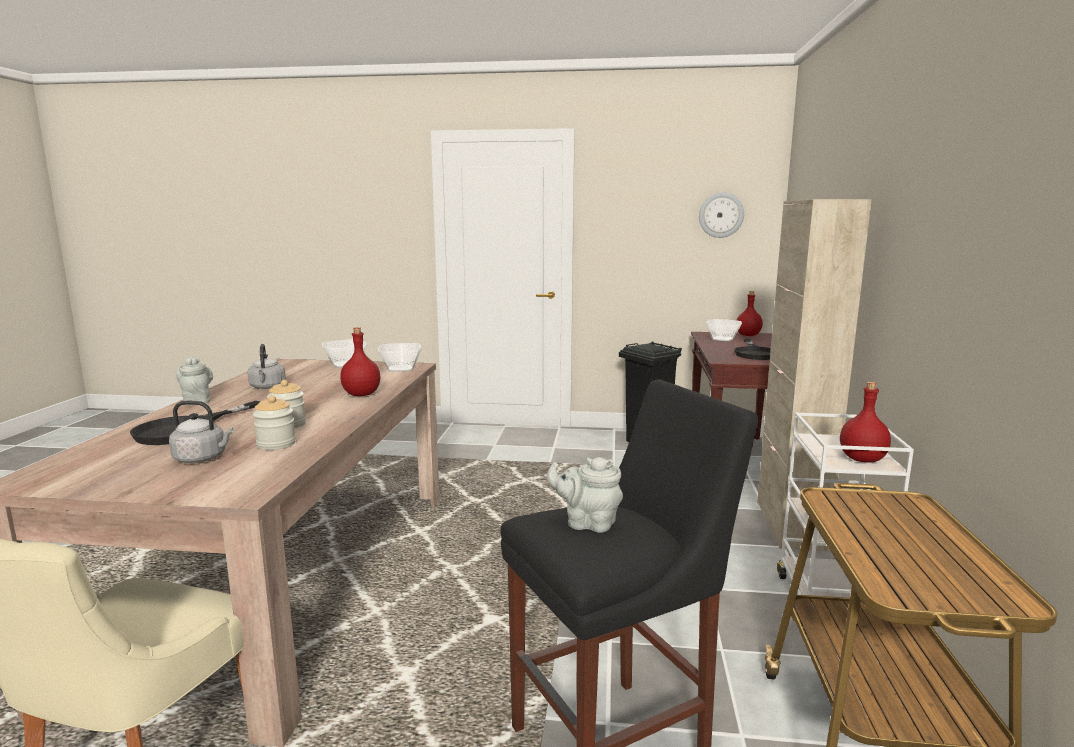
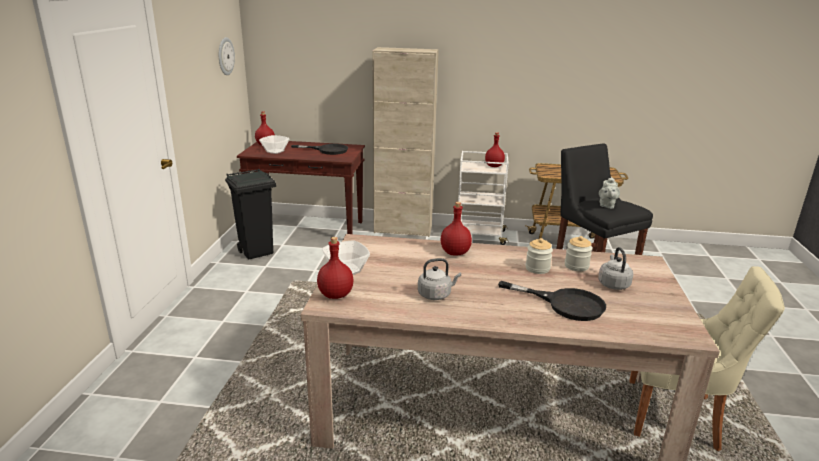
camera: 90 degrees left, 10 degrees up
(197, 400) = (486, 320): grey teapot -> none
(299, 364) = (336, 295): none -> red bottle
(401, 369) = (369, 245): bowl -> none

